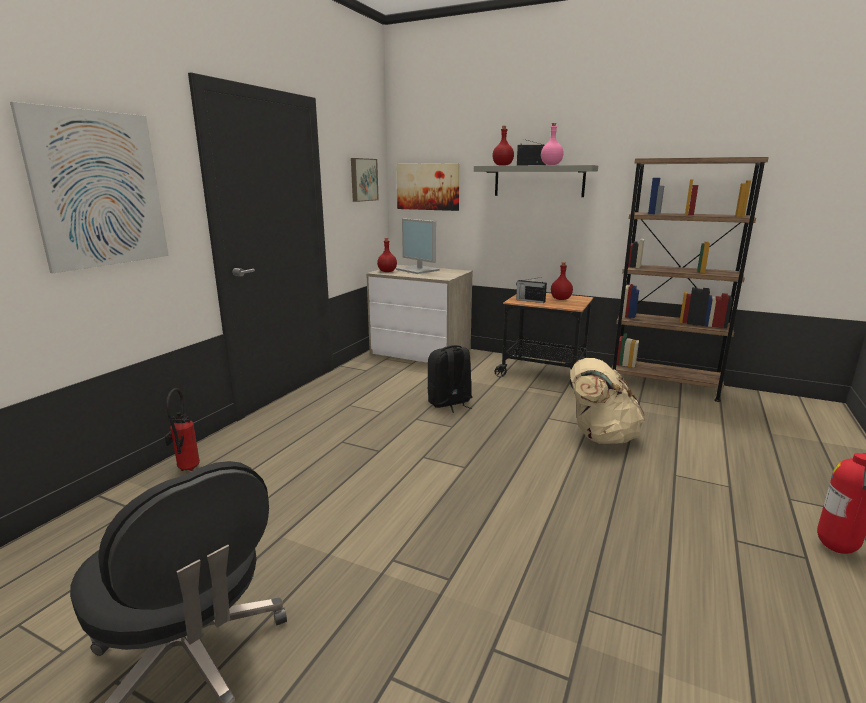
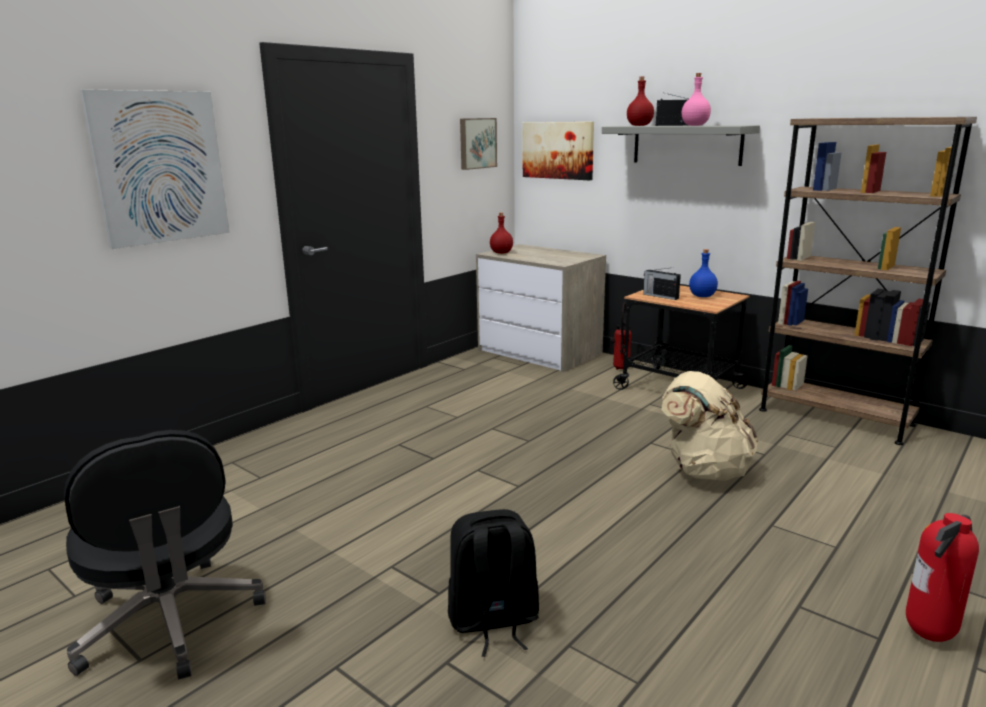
camera: 15 degrees right, 0 degrees up
(186, 469) = (234, 455): fire extinguisher -> fire extinguisher (620, 369)
(418, 270) = (540, 252): monitor -> none
(450, 403) = (541, 414): black backpack -> black backpack (493, 621)
(560, 299) = (701, 296): red bottle -> blue bottle

